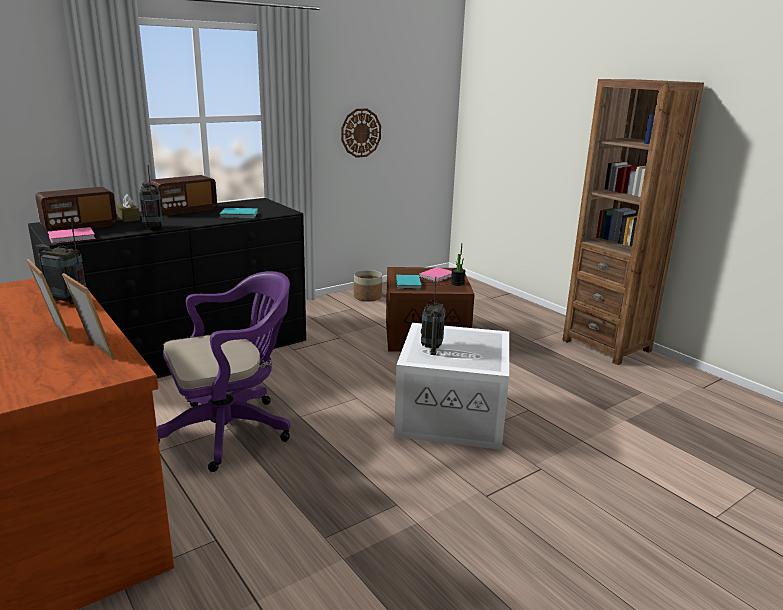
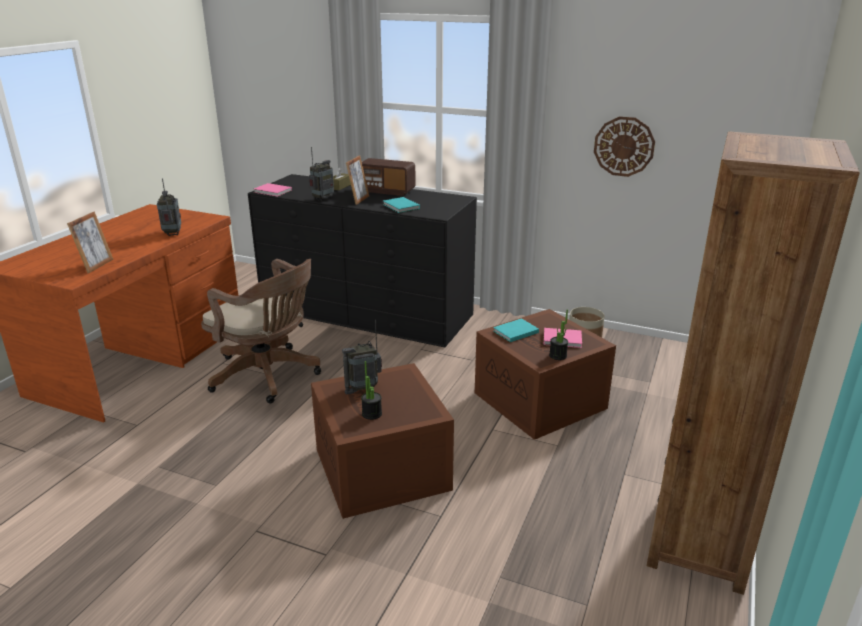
camera: 60 degrees right, 5 degrees up
(55, 334) = (118, 249): picture frame -> picture frame (358, 200)
(79, 226) = (300, 185): radio -> none
(231, 430) = (269, 376): purple office chair -> brown office chair
(453, 414) = (384, 470): white storage box -> brown storage box
(475, 354) = (372, 414): none -> potted plant

